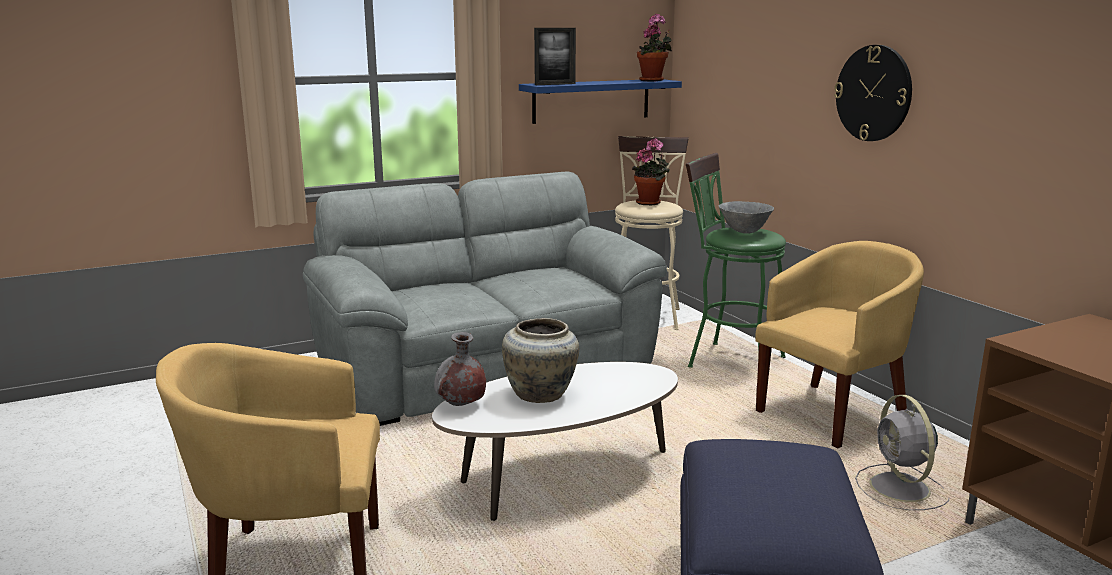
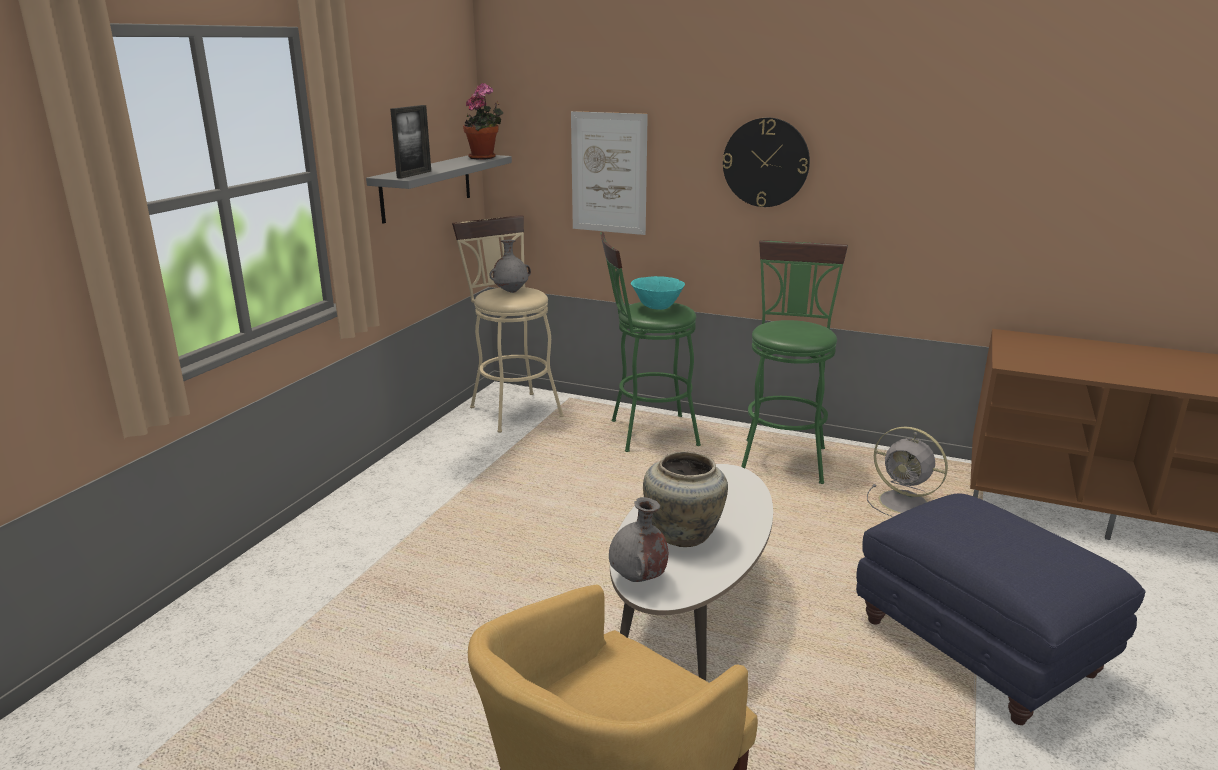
camera: 40 degrees left, 5 degrees up
(485, 368) = (446, 523): grey sofa -> none
(591, 101) = (427, 187): blue shelf -> grey shelf
(650, 203) = (511, 291): potted plant -> grey vase
(744, 232) = (657, 308): grey bowl -> turquoise bowl
(752, 100) = (608, 173): none -> picture
(832, 414) = (783, 457): yellow armchair -> green stool

